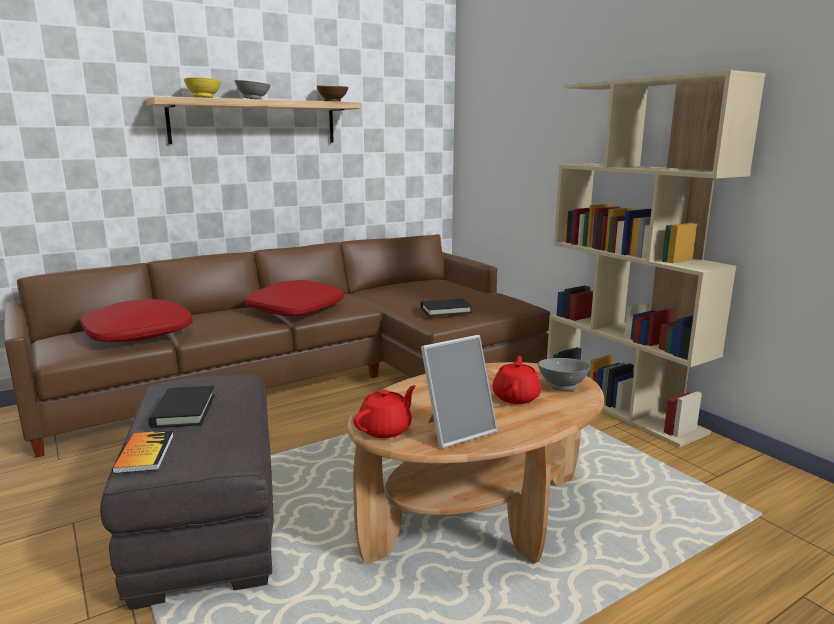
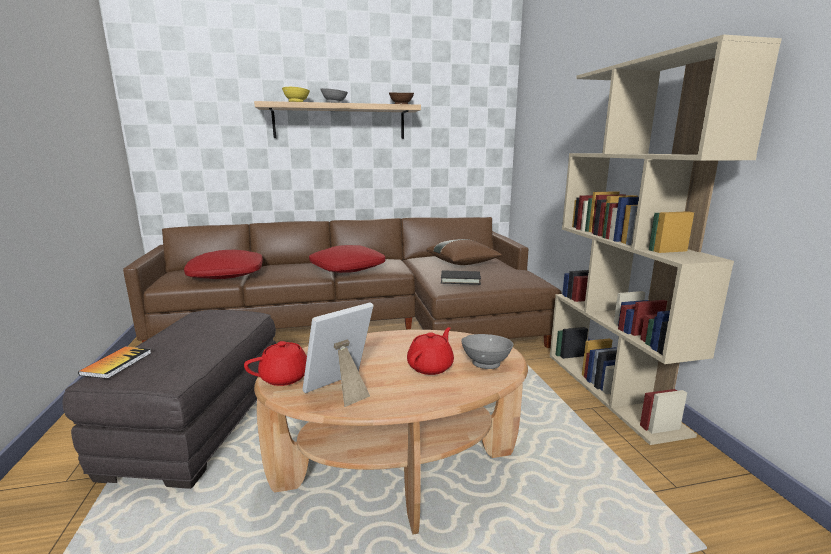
camera: 20 degrees right, 0 degrees up
(183, 411) = (181, 334): black book -> none
(429, 291) = (463, 263): none -> brown pillow
(456, 431) = (341, 390): picture frame -> picture frame turned 150 degrees clockwise

